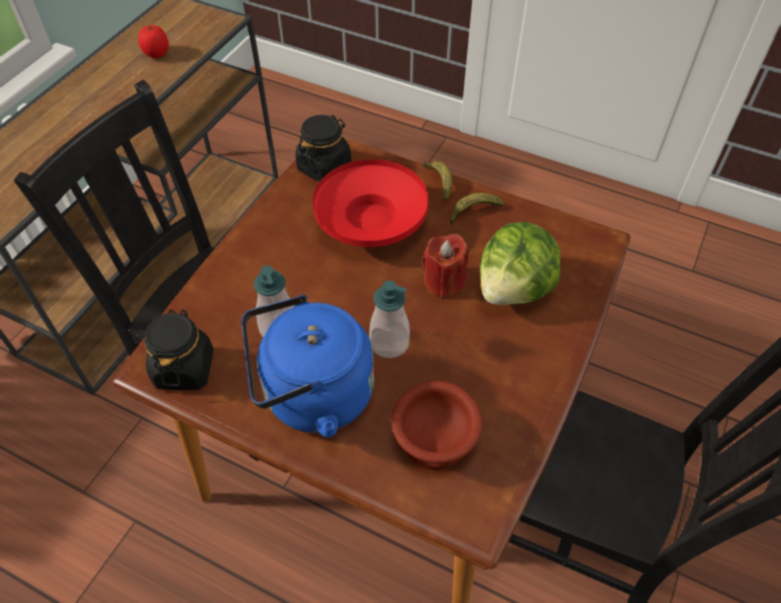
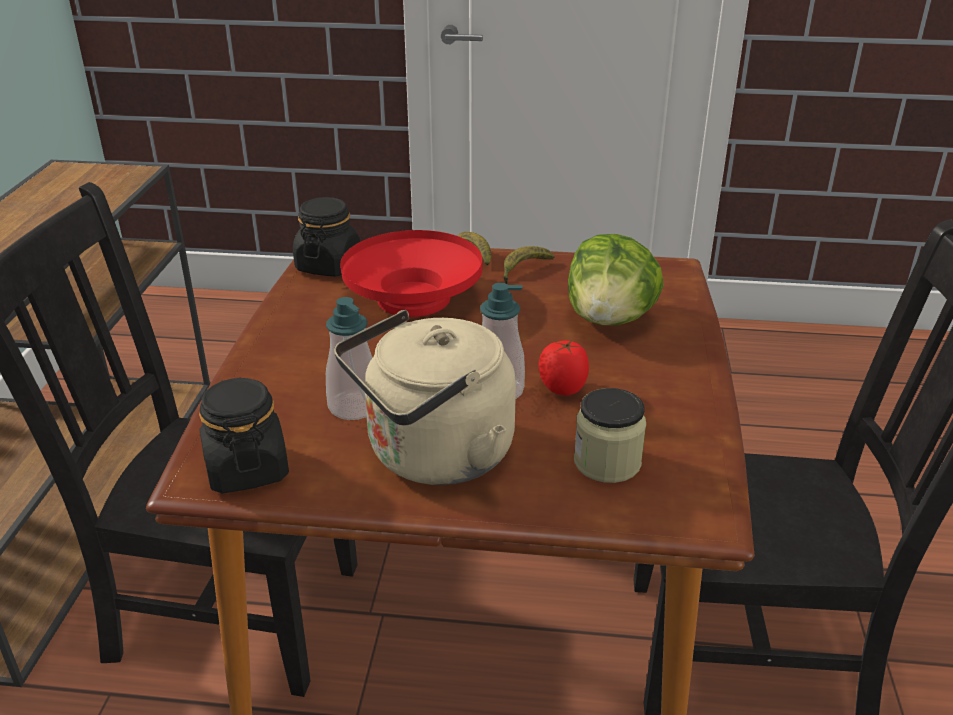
camera: 20 degrees left, 20 degrees down
(157, 54) = (61, 208): tomato -> tomato (562, 389)
(312, 396) = (433, 456): blue kettle -> beige kettle
(433, 443) = (607, 462): brown bowl -> jar
(444, 281) = (528, 329): red candle -> none

